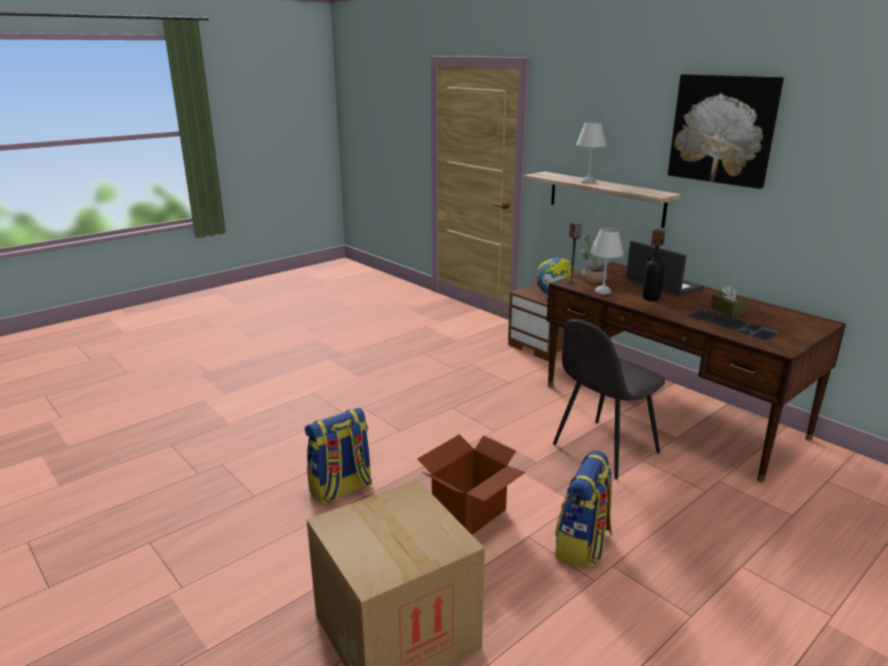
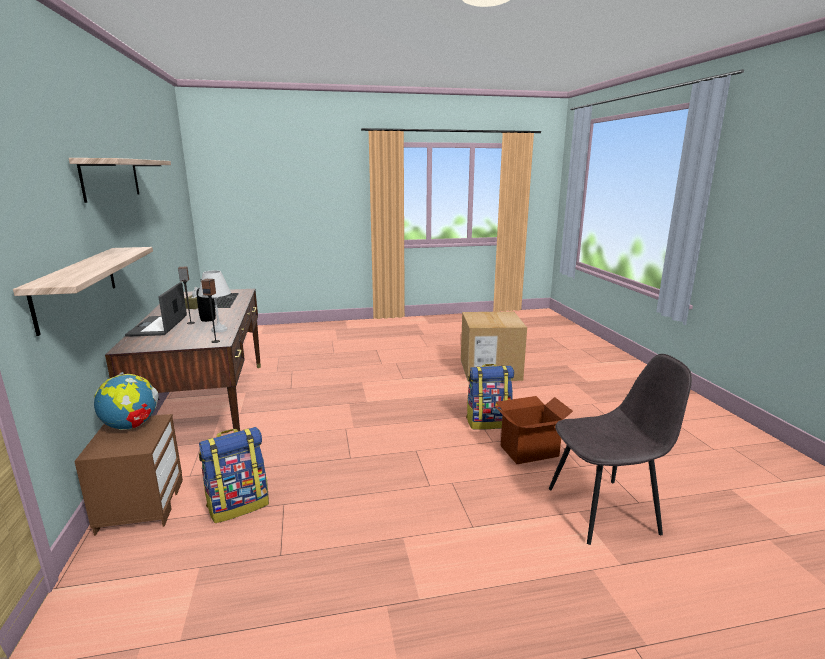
camera: 150 degrees left, 5 degrees down
(470, 514) = (421, 392): cardboard box -> cardboard box (528, 451)
(583, 546) = (384, 370): backpack -> backpack (239, 505)
(588, 182) = (96, 264): white table lamp -> none
(590, 279) = (188, 341): potted plant -> none
(603, 449) = (300, 398): grey chair -> grey chair (605, 510)
(723, 129) = (111, 179): picture -> shelf

